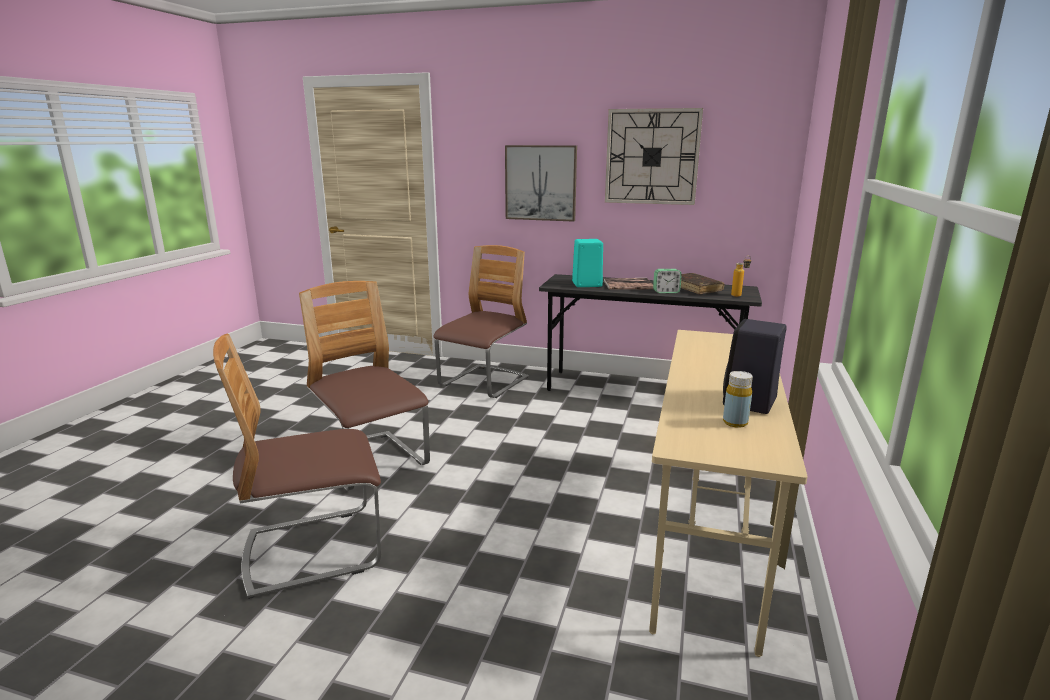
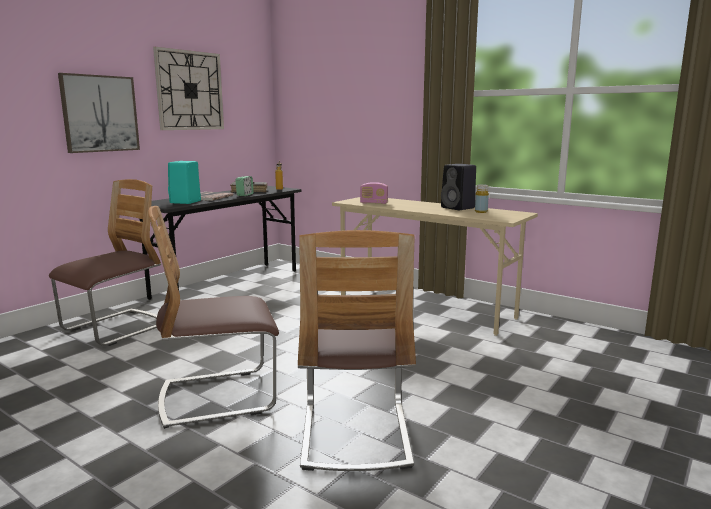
camera: 70 degrees left, 5 degrees down
(484, 383) = (116, 329): chair -> chair turned 75 degrees clockwise
(705, 349) = (374, 203): none -> radio

